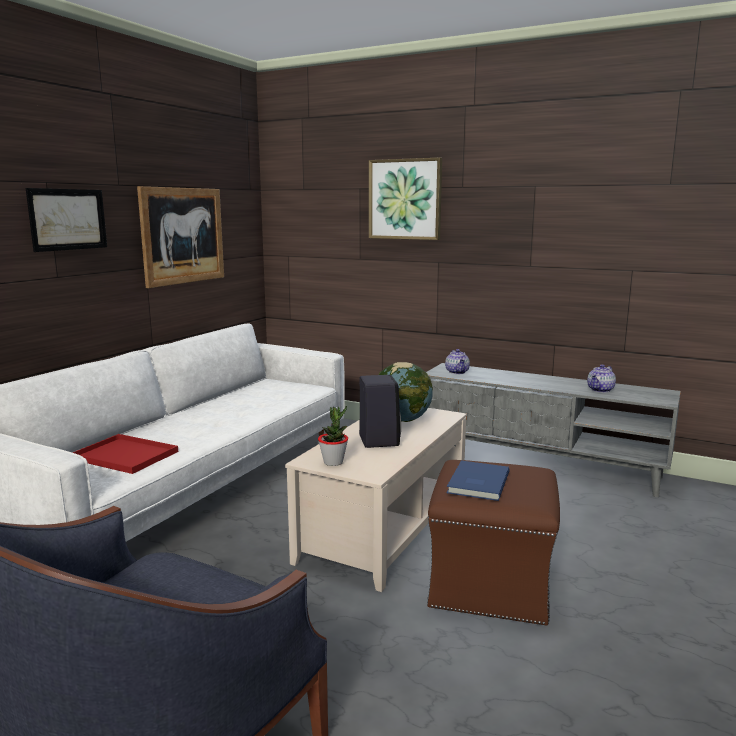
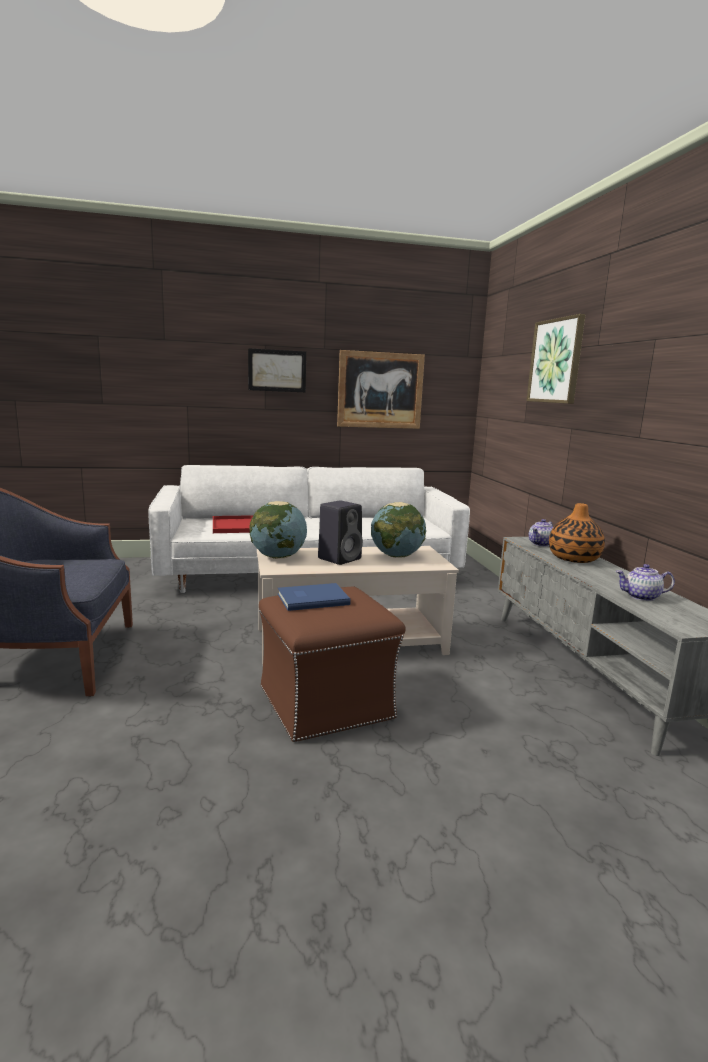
camera: 50 degrees right, 0 degrees up
(333, 462) = (278, 557): potted plant -> globe
(504, 376) = (573, 558): none -> vase

